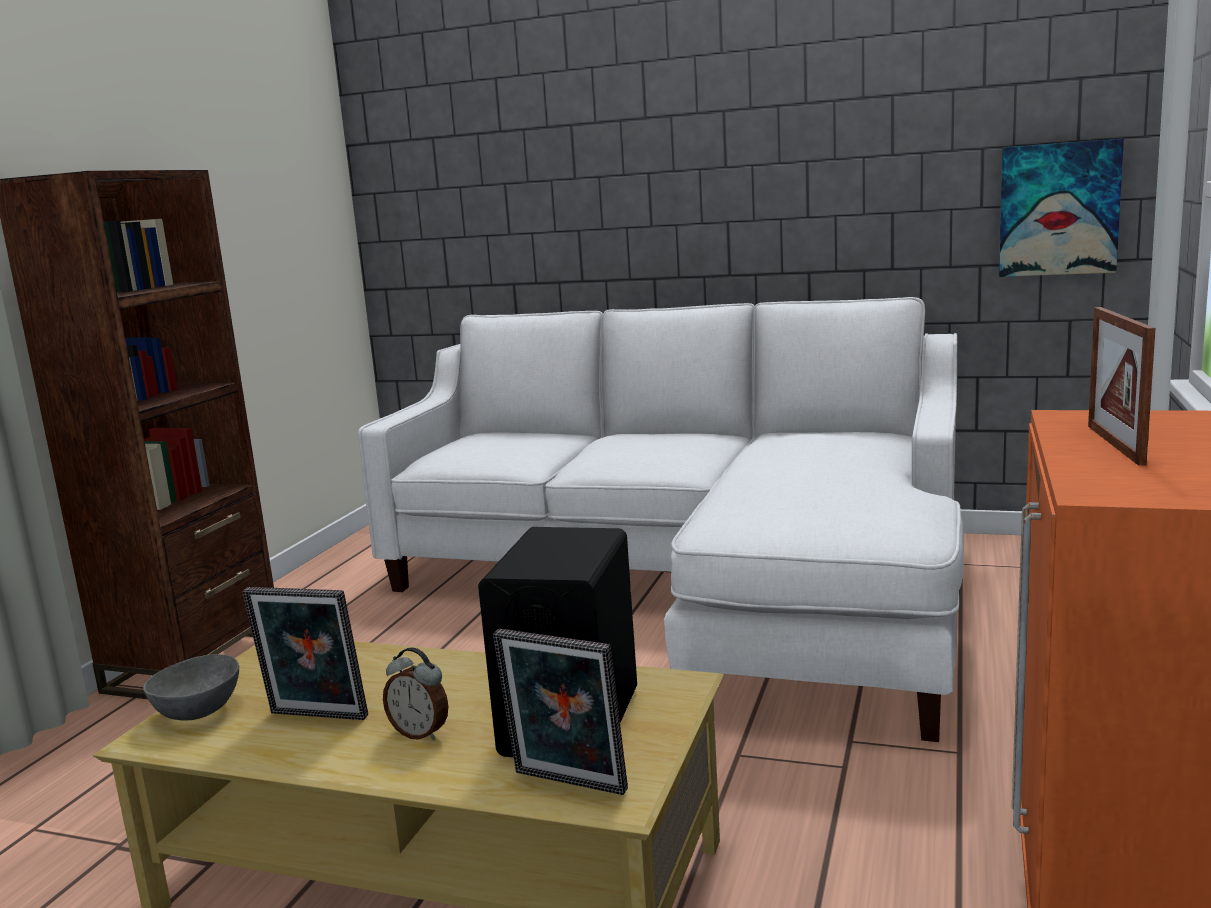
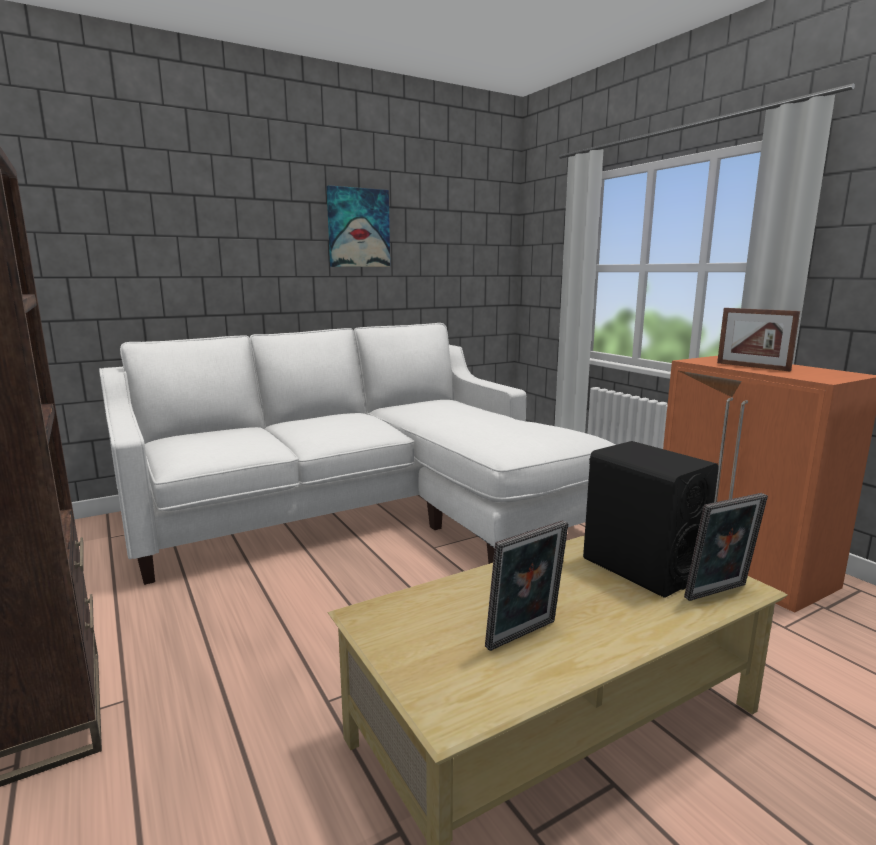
camera: 50 degrees left, 0 degrees up
(201, 712) = (438, 680): grey bowl -> none
(420, 733) = (600, 610): alarm clock -> none
(1058, 209) = (480, 278): picture -> picture (358, 228)

